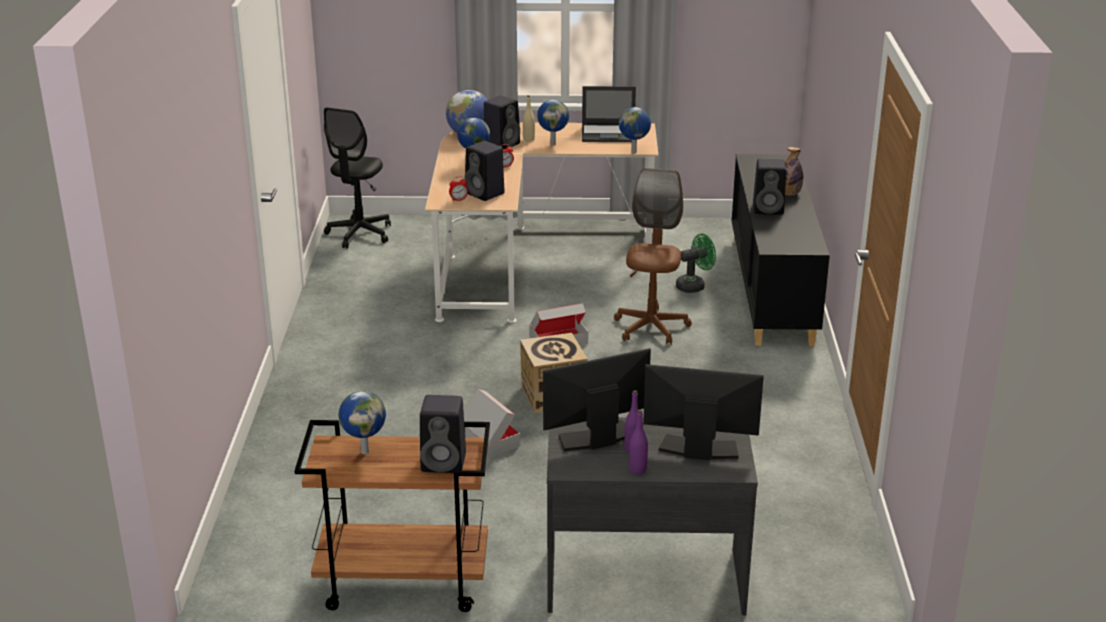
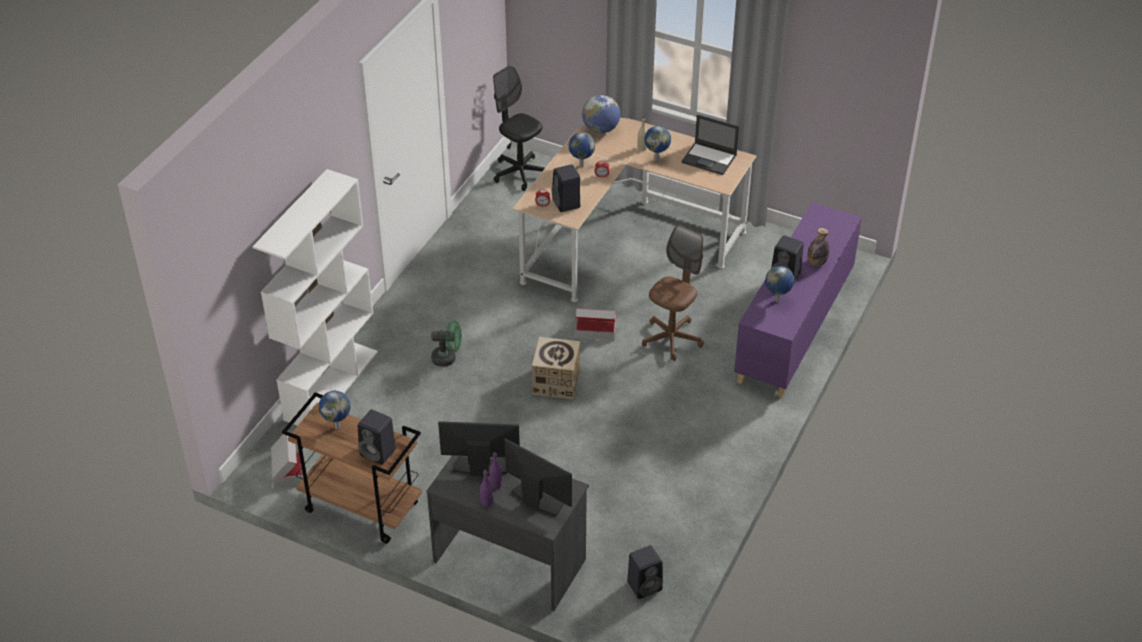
camera: 25 degrees right, 15 degrees up
(267, 469) = (331, 385): none -> white bookcase
(359, 234) = (519, 173): black office chair -> black office chair turned 90 degrees clockwise
(488, 439) = (486, 407): cardboard box -> cardboard box (287, 469)
(502, 144) = (618, 148): black speaker -> black speaker (645, 585)
(634, 152) = (713, 187): globe -> globe (777, 301)
(694, 285) = (736, 306): green fan -> green fan (448, 358)
(772, 290) = (794, 329): black cabinet -> purple cabinet

